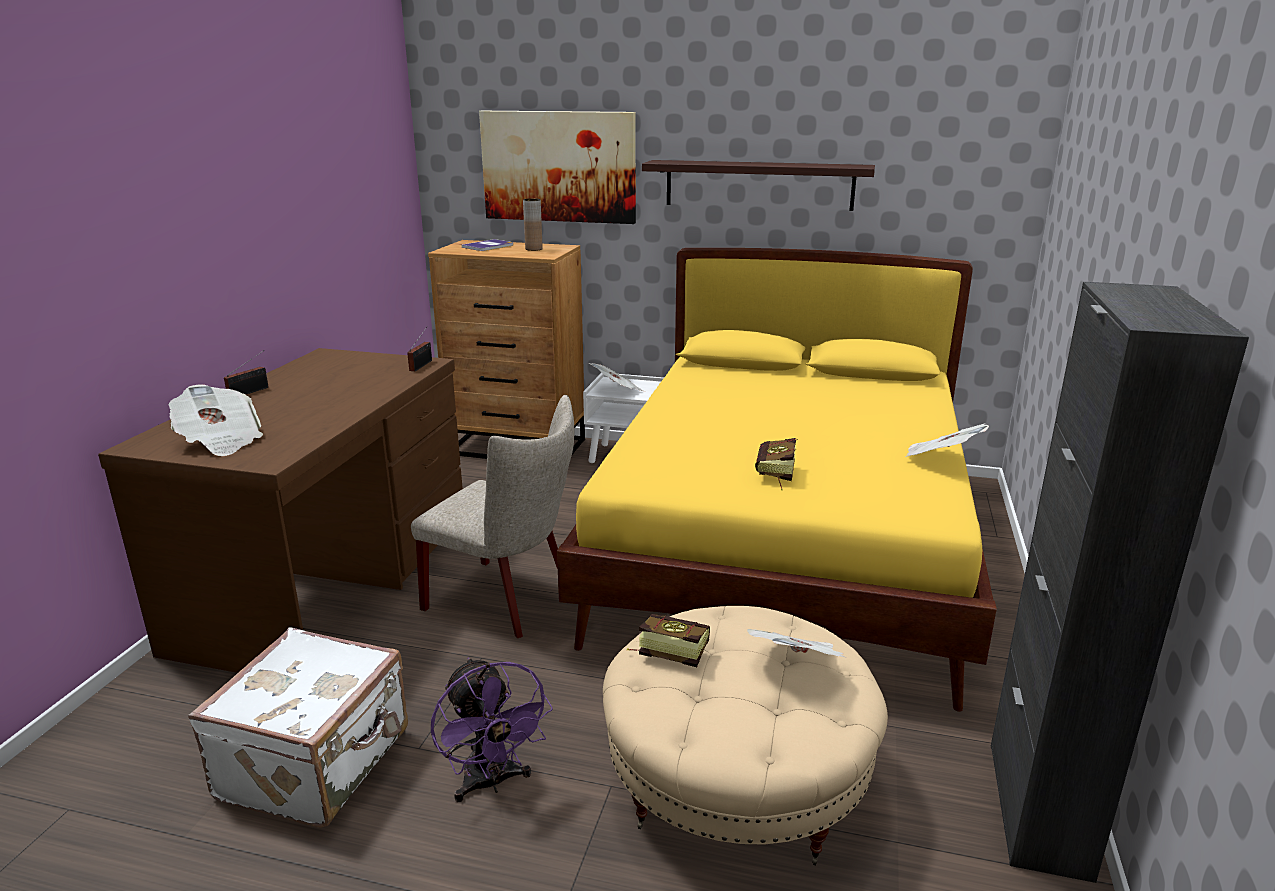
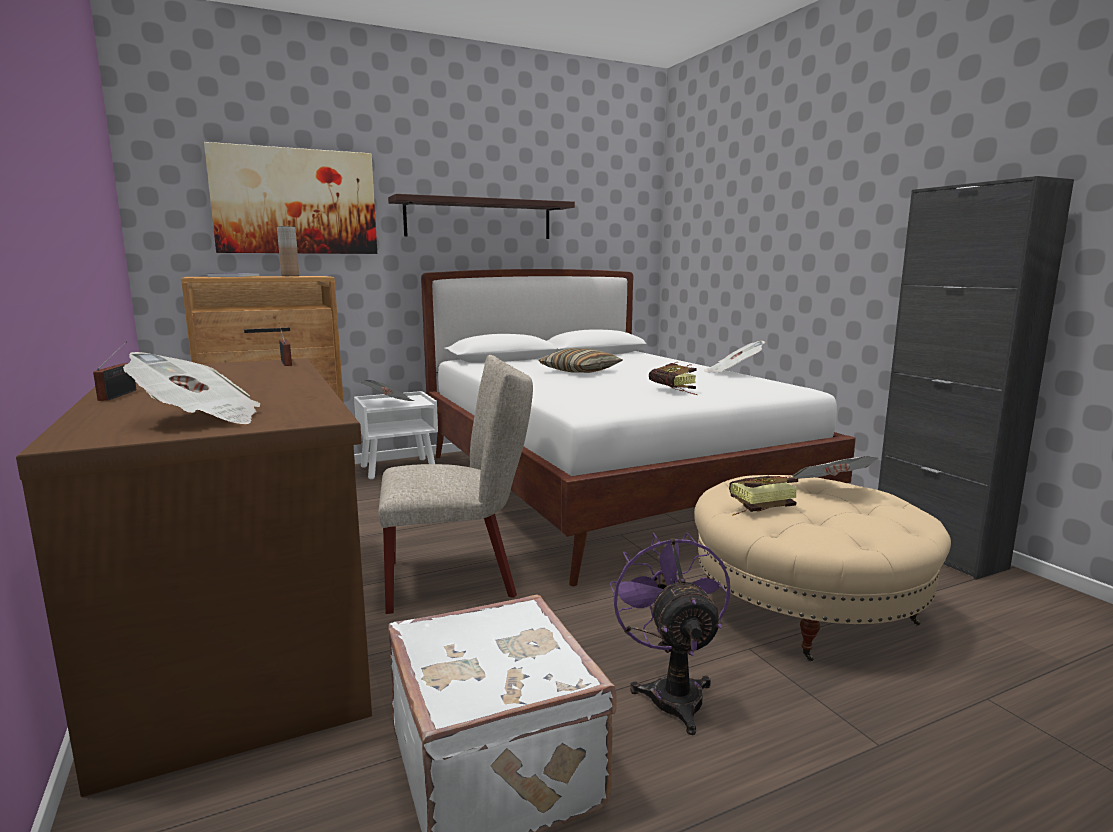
camera: 40 degrees left, 10 degrees down
(491, 783) = (672, 692): purple fan -> purple fan turned 120 degrees counterclockwise
(765, 408) = (580, 371): none -> pillow
(786, 548) = (605, 486): yellow bed -> white bed

